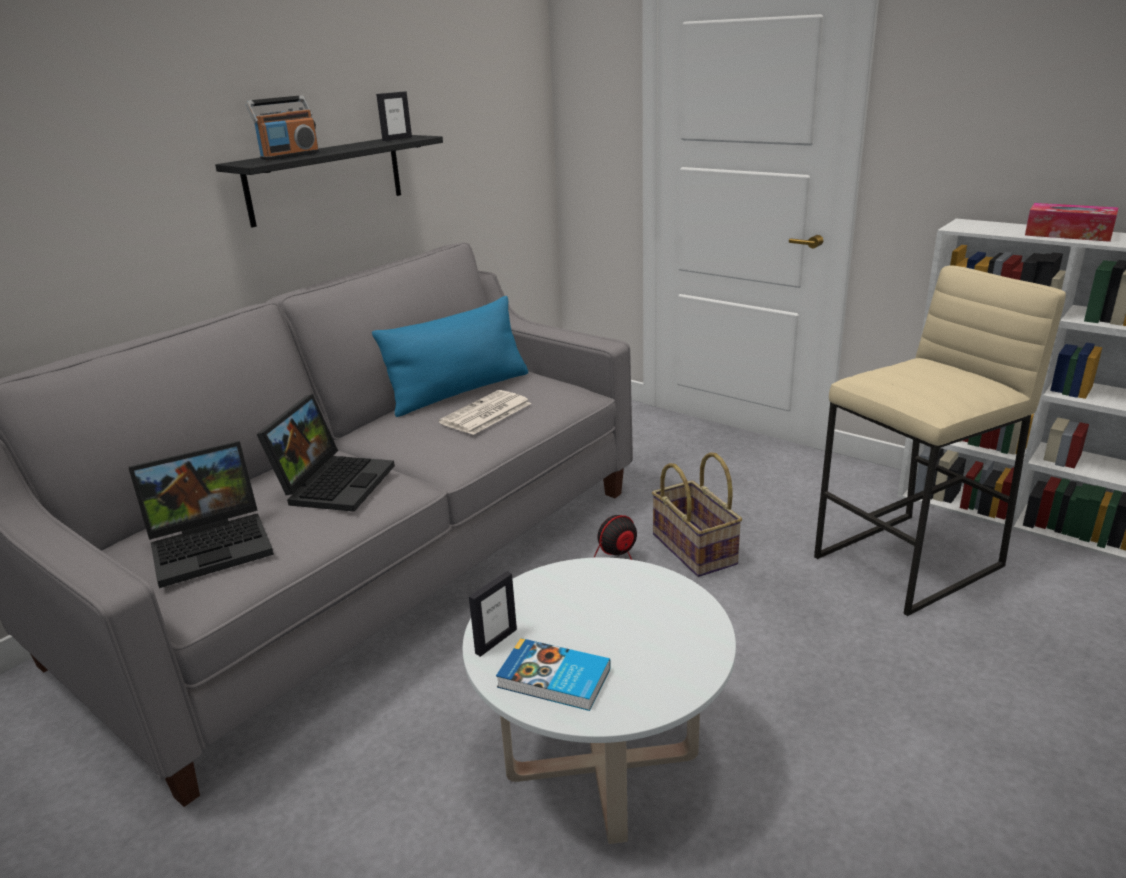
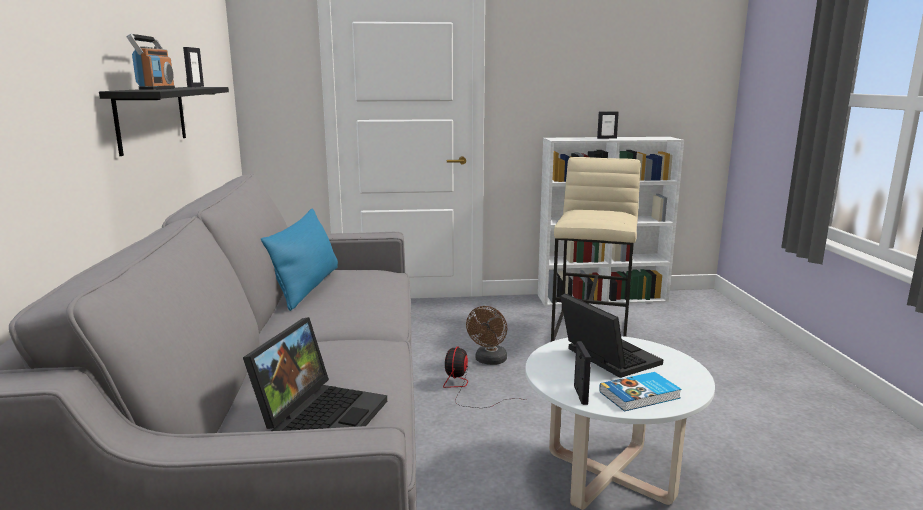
camera: 45 degrees left, 10 degrees down
(334, 482) = (333, 354): laptop -> laptop (605, 357)
(485, 414) = (359, 292): newspaper -> none
(695, 549) = (489, 361): basket -> brown fan
(1068, 234) = (606, 138): tissue box -> picture frame

